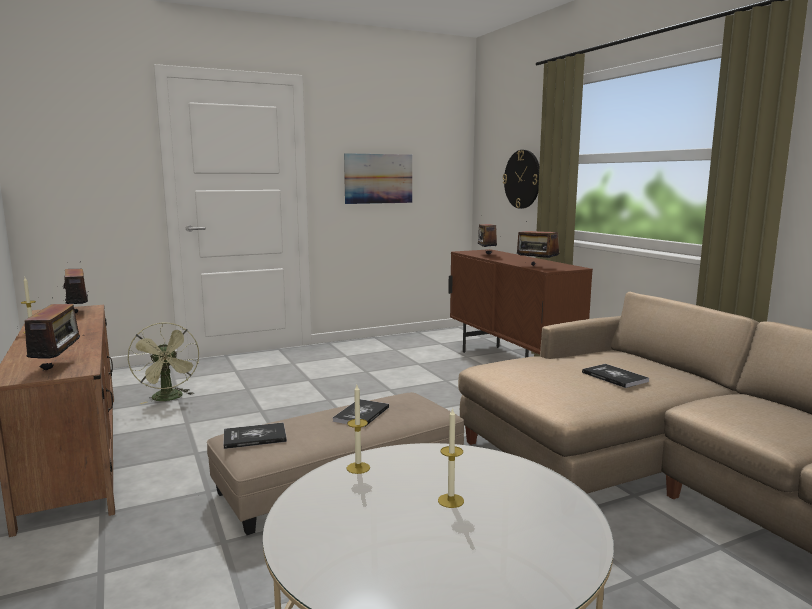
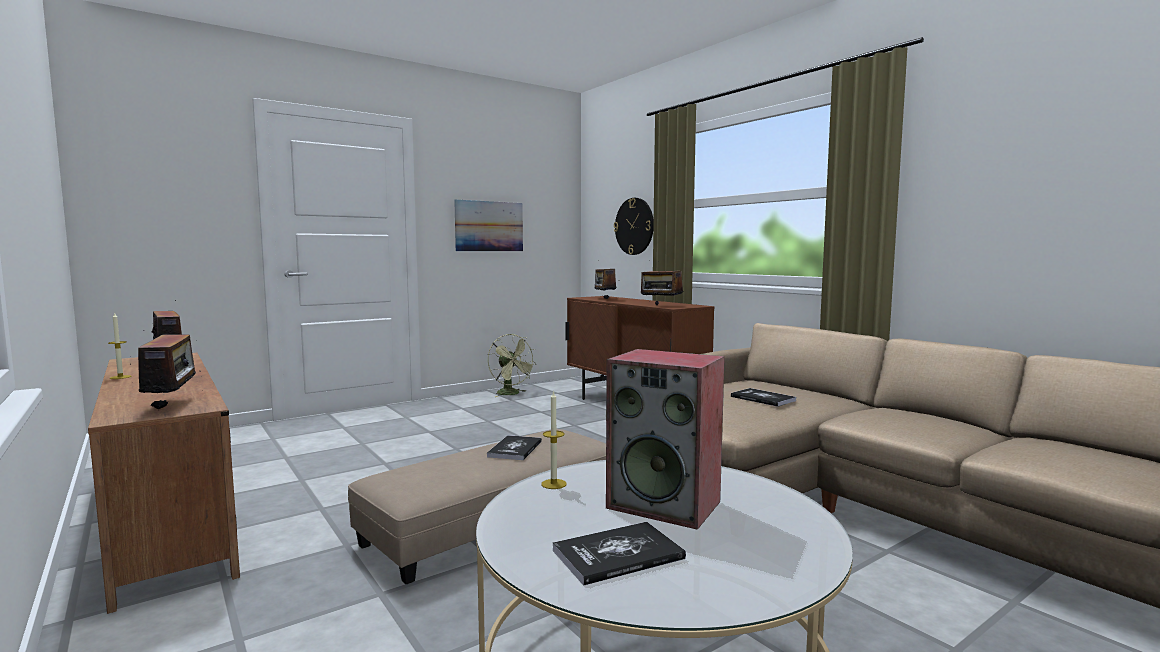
camera: 10 degrees left, 5 degrees down
(169, 399) = (273, 458): green fan -> green fan (511, 394)
(255, 437) = (406, 476): book -> book (618, 554)
(451, 501) = (665, 504): candle -> speaker

